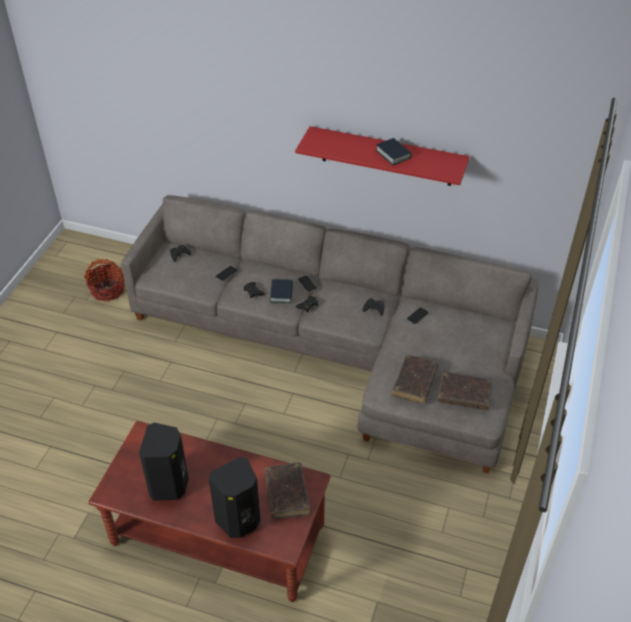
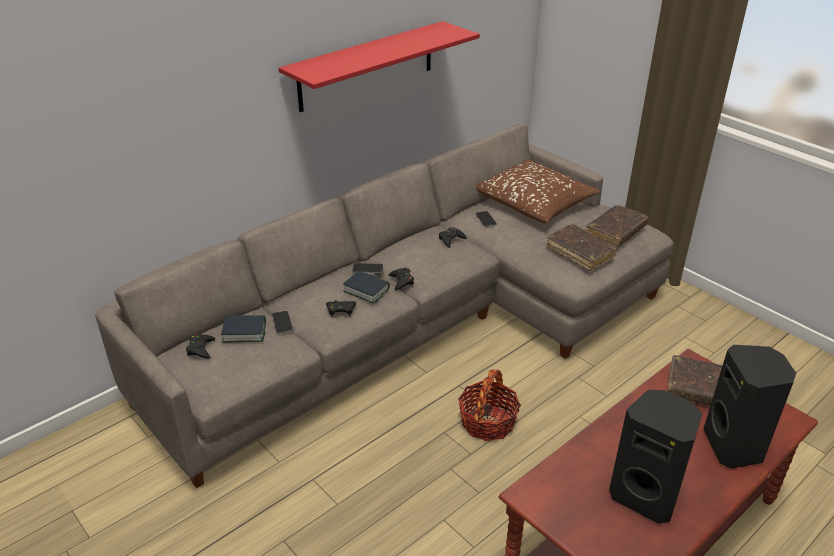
camera: 60 degrees left, 10 degrees down
(108, 290) = (99, 502): basket -> basket (487, 422)
(393, 154) = (395, 45): book -> book (244, 332)
(468, 334) = (534, 203): none -> brown pillow

